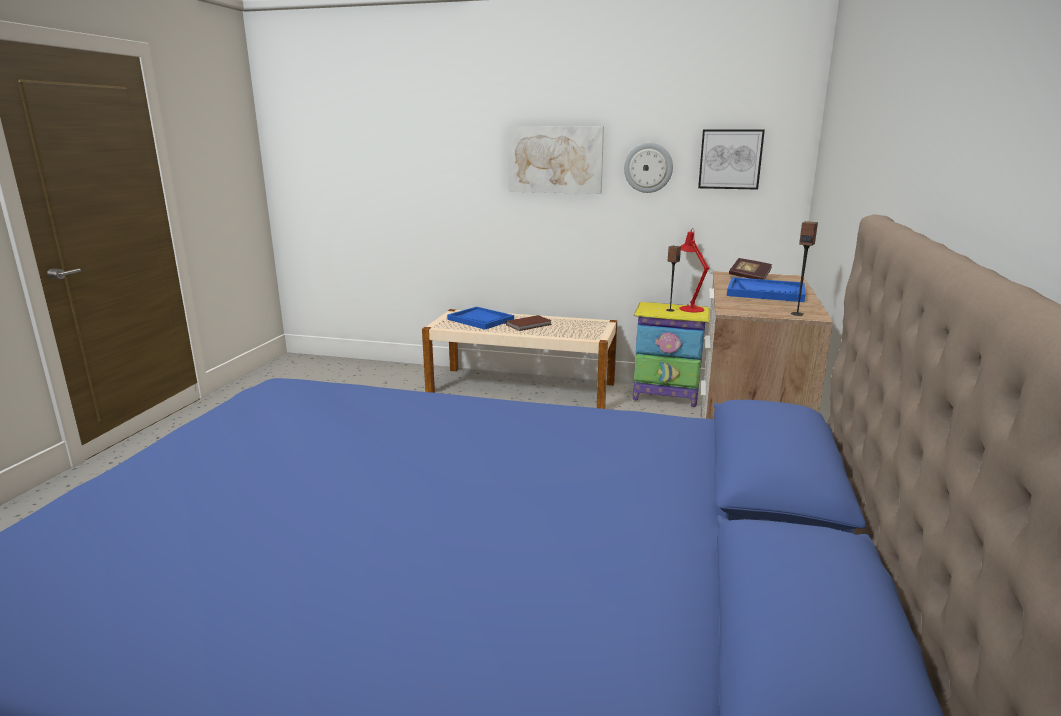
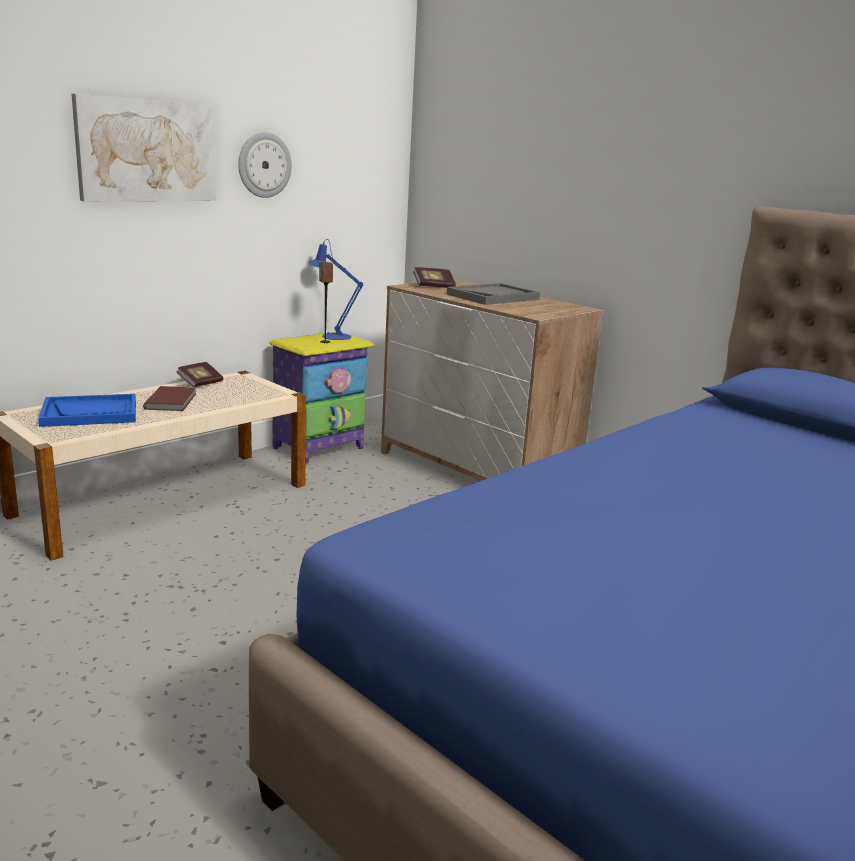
camera: 60 degrees left, 0 degrees up
(570, 320) = (200, 383): none -> book
(689, 308) = (332, 336): red table lamp -> blue table lamp
(730, 159) = (343, 156): picture -> none
(766, 292) = (493, 297): blue tray -> grey tray
(797, 314) = (571, 309): speaker -> none

